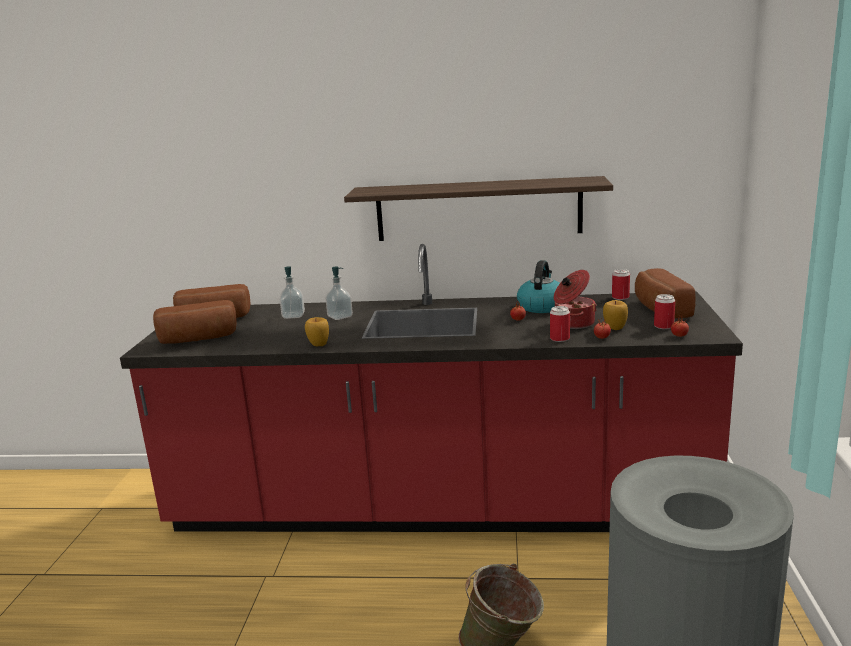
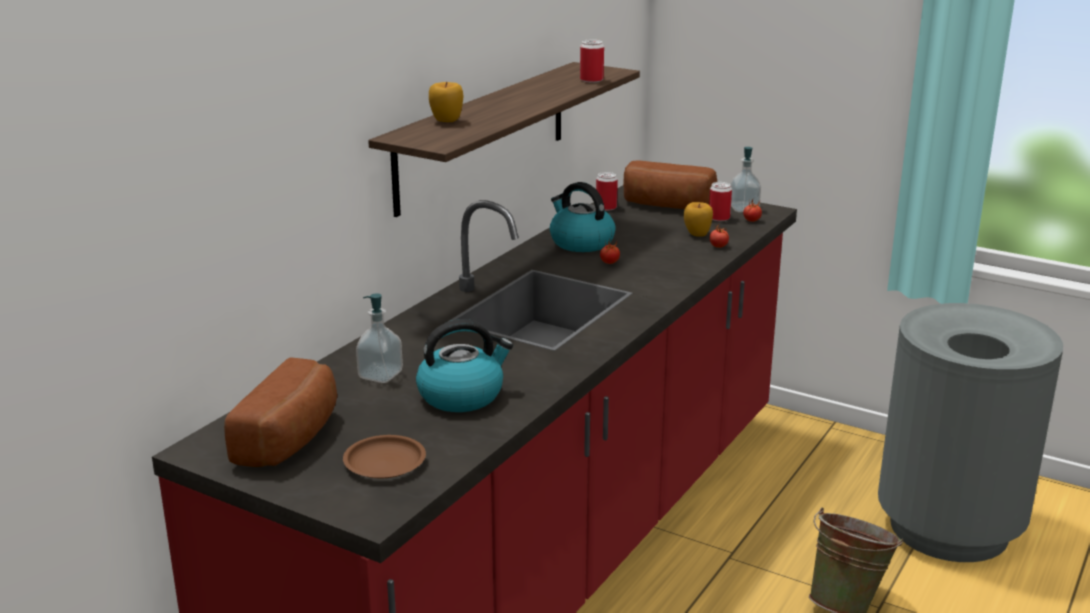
camera: 65 degrees left, 5 degrees up
(197, 339) = (384, 462): bread -> brown plate
(283, 334) = (462, 395): none -> kettle
(318, 345) = (544, 379): apple -> apple (446, 121)
(340, 316) = (439, 346): soap dispenser -> soap dispenser (743, 208)
(559, 339) = (698, 262): can -> can (591, 80)
(573, 323) = (658, 245): cooking pot -> none

